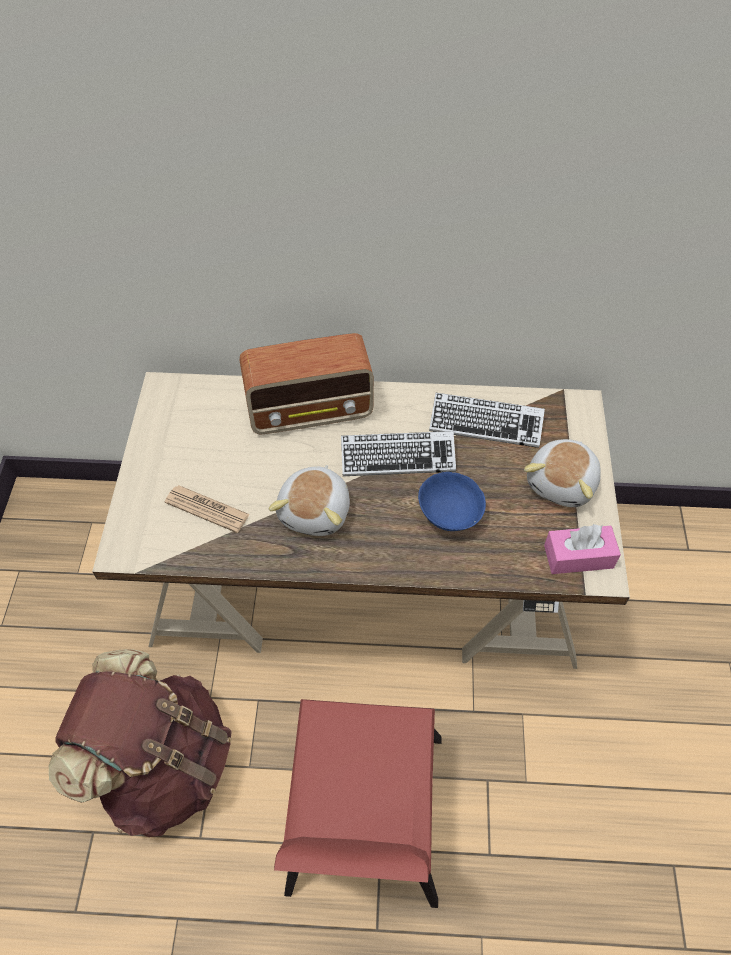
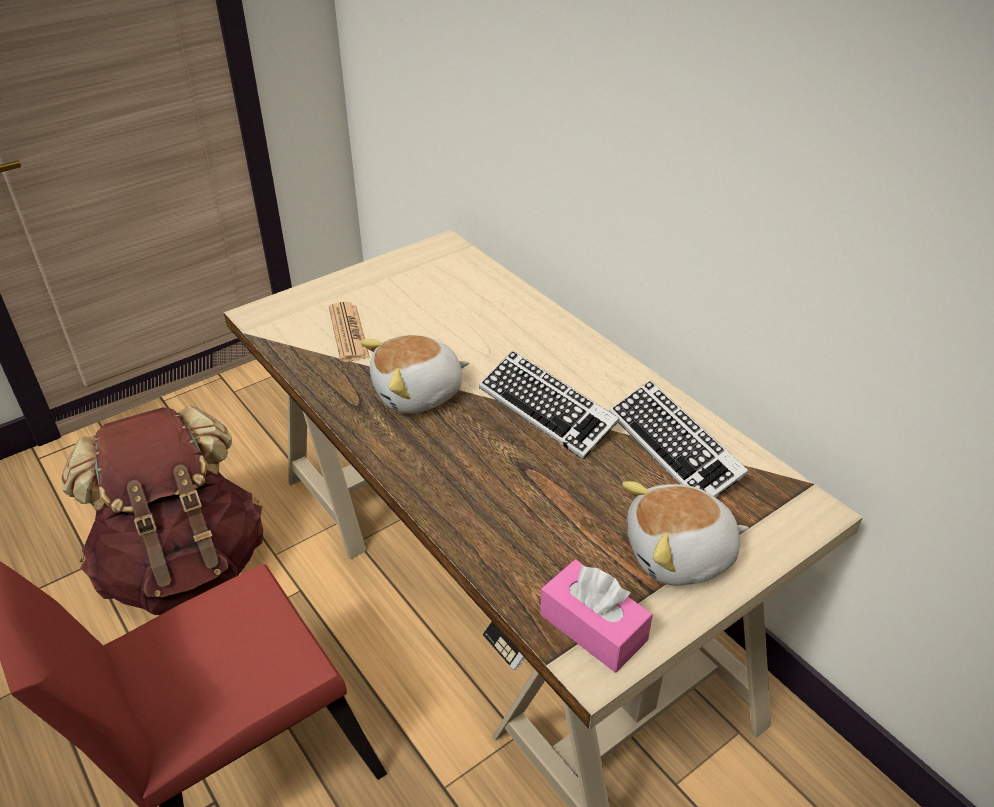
camera: 50 degrees right, 15 degrees down
(311, 411) = (529, 329): radio -> none
(449, 517) = (518, 486): blue bowl -> none

